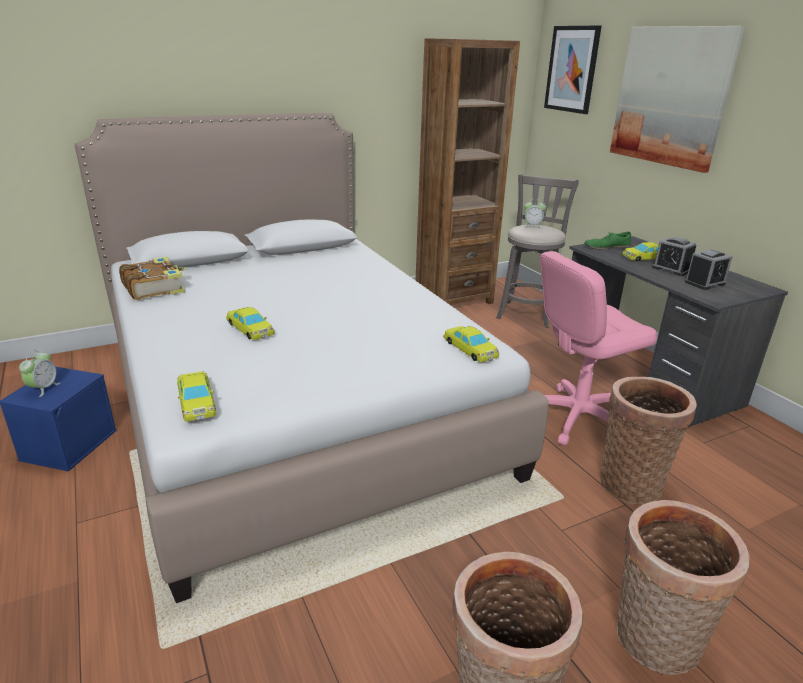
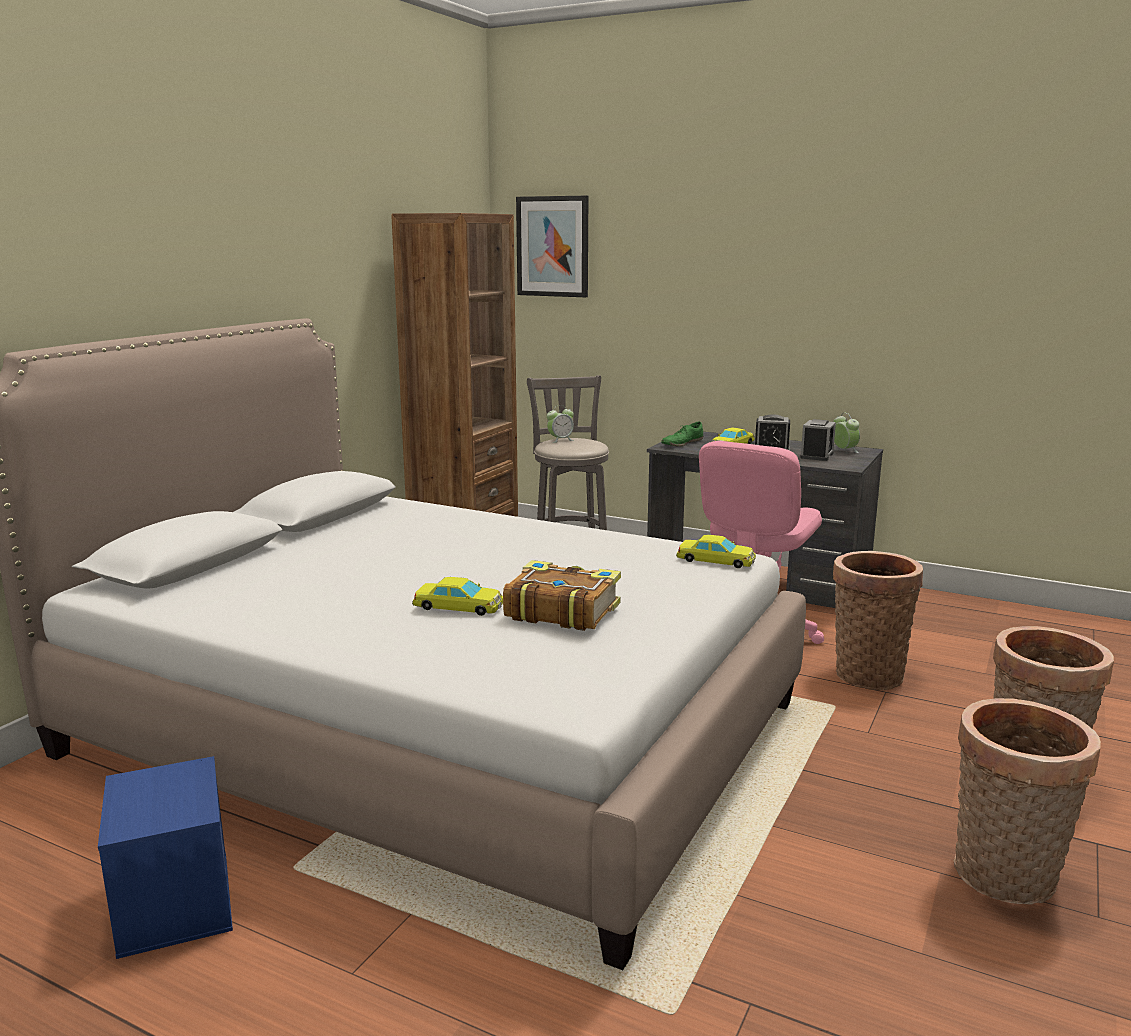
camera: 35 degrees left, 10 degrees down
(43, 388) = (148, 804): alarm clock -> alarm clock (844, 451)
(154, 288) = (211, 605): book -> book (561, 611)
(196, 401) = (557, 683): yellow toy car -> none
(671, 97) = (701, 269): picture -> none

